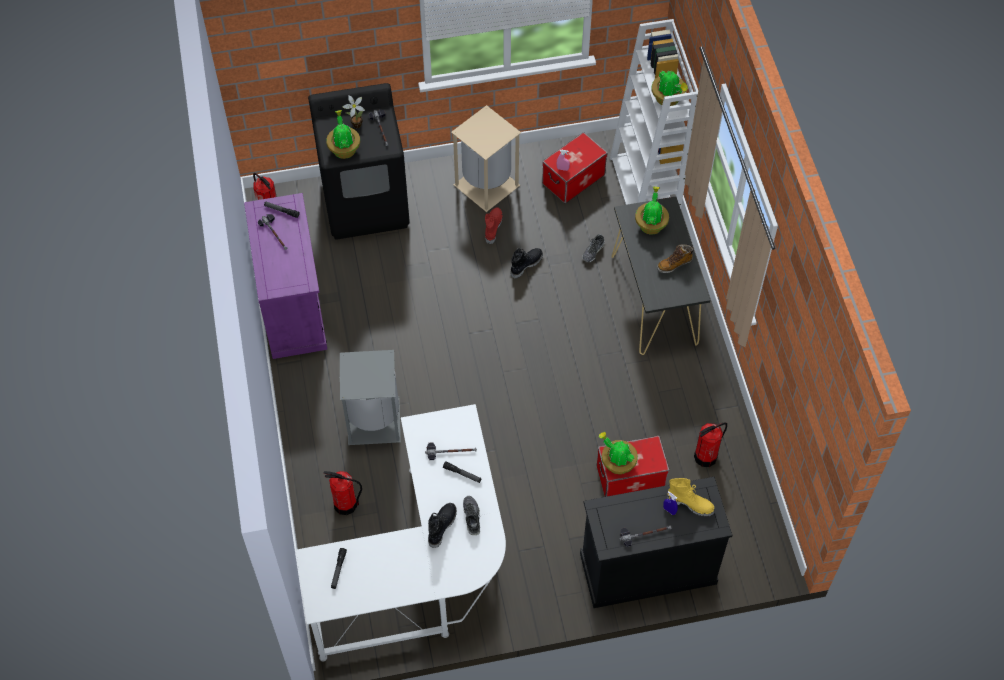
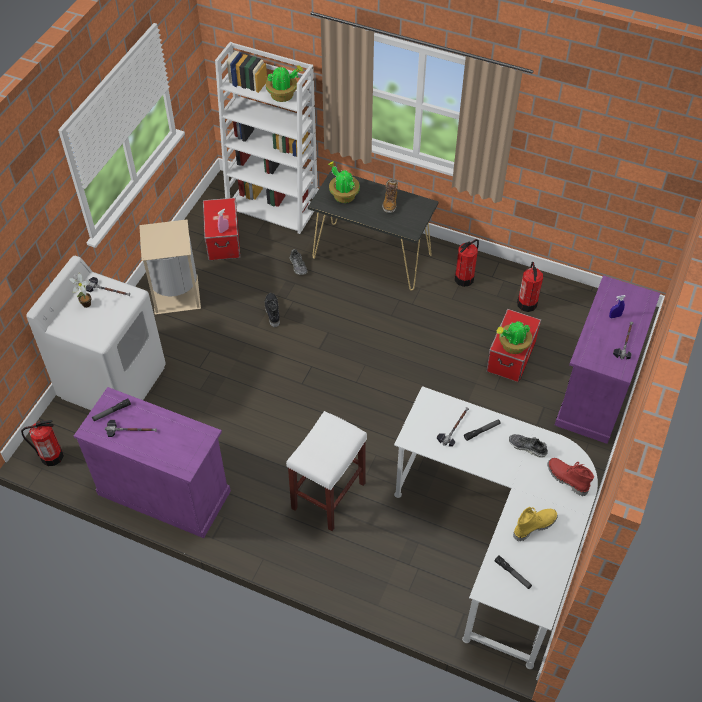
camera: 55 degrees left, 5 degrees down
(344, 149) = (102, 326): potted plant -> none
(345, 504) = (393, 563): fire extinguisher -> fire extinguisher (464, 279)
(366, 203) = (113, 382): black washing machine -> white washing machine
(375, 420) = (328, 494): grey trash can -> white stool
(441, 526) = (522, 473): black boot -> none
(492, 227) = (218, 313): red boot -> red boot (566, 479)
(647, 568) = (595, 390): black cabinet -> purple cabinet
(690, 503) = (617, 301): yellow boot -> yellow boot (534, 526)

